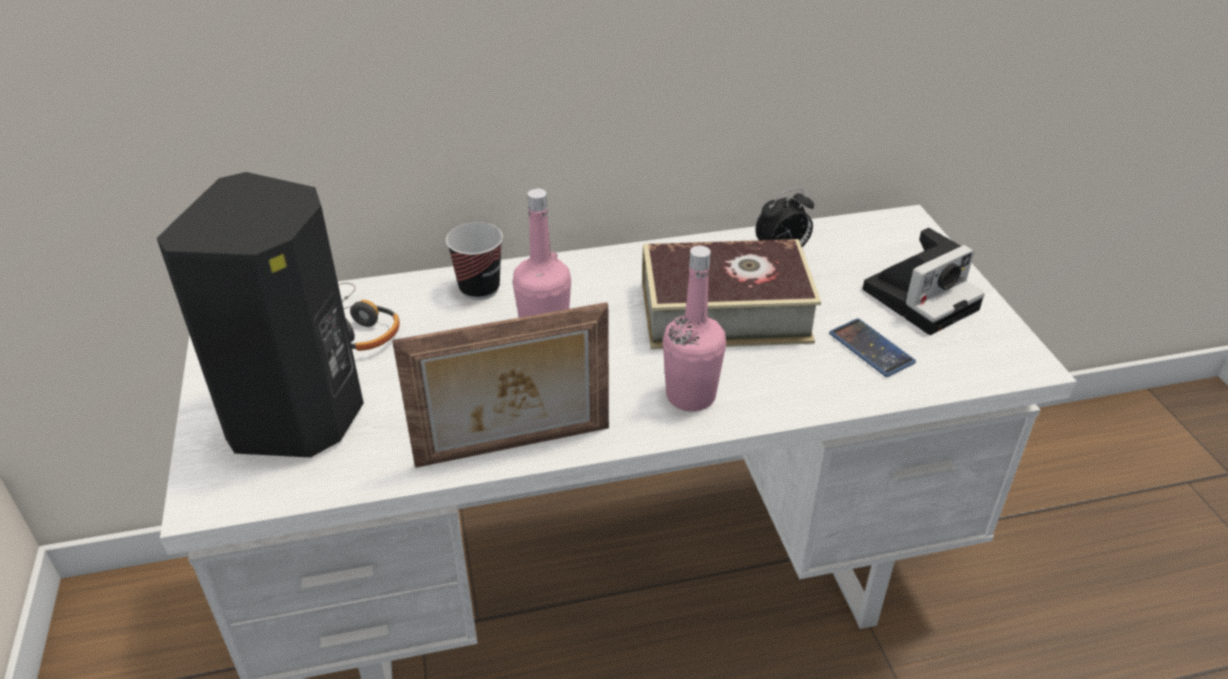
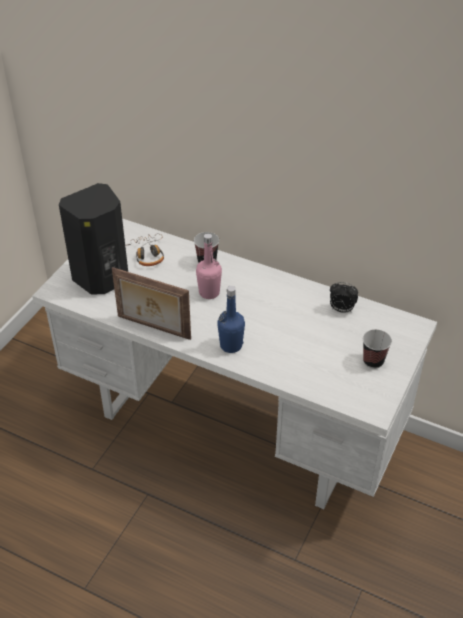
camera: 40 degrees right, 5 degrees up
(690, 396) = (231, 345): pink bottle -> blue bottle
(724, 312) = (284, 321): book -> none
(871, 348) = (321, 368): phone -> none
(921, 297) = (373, 361): camera -> cup

